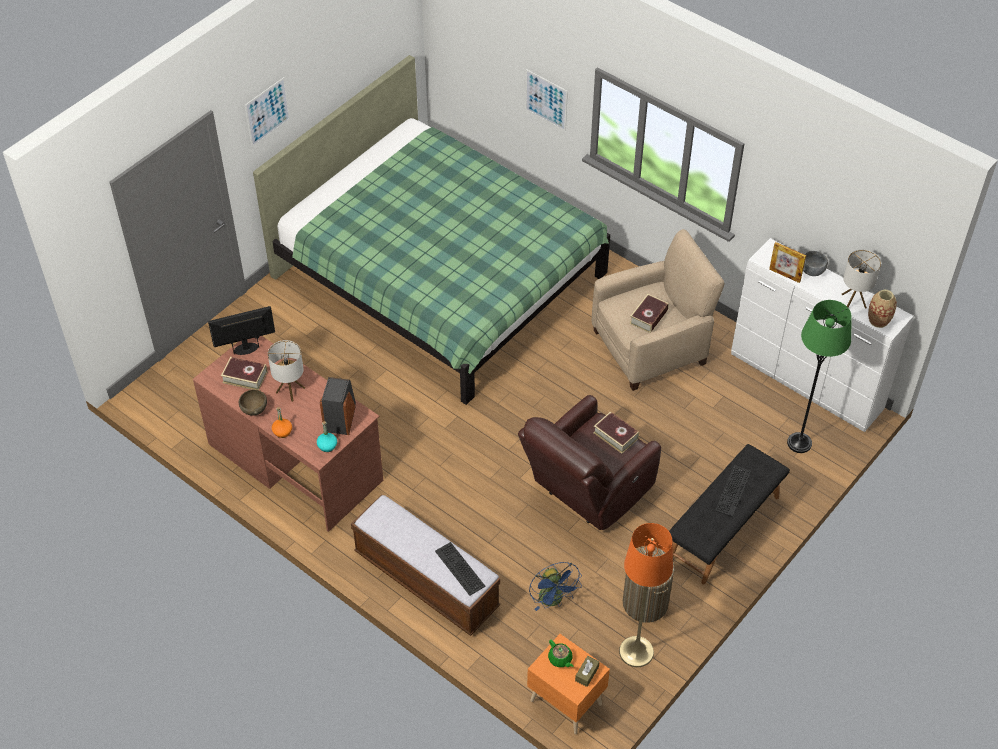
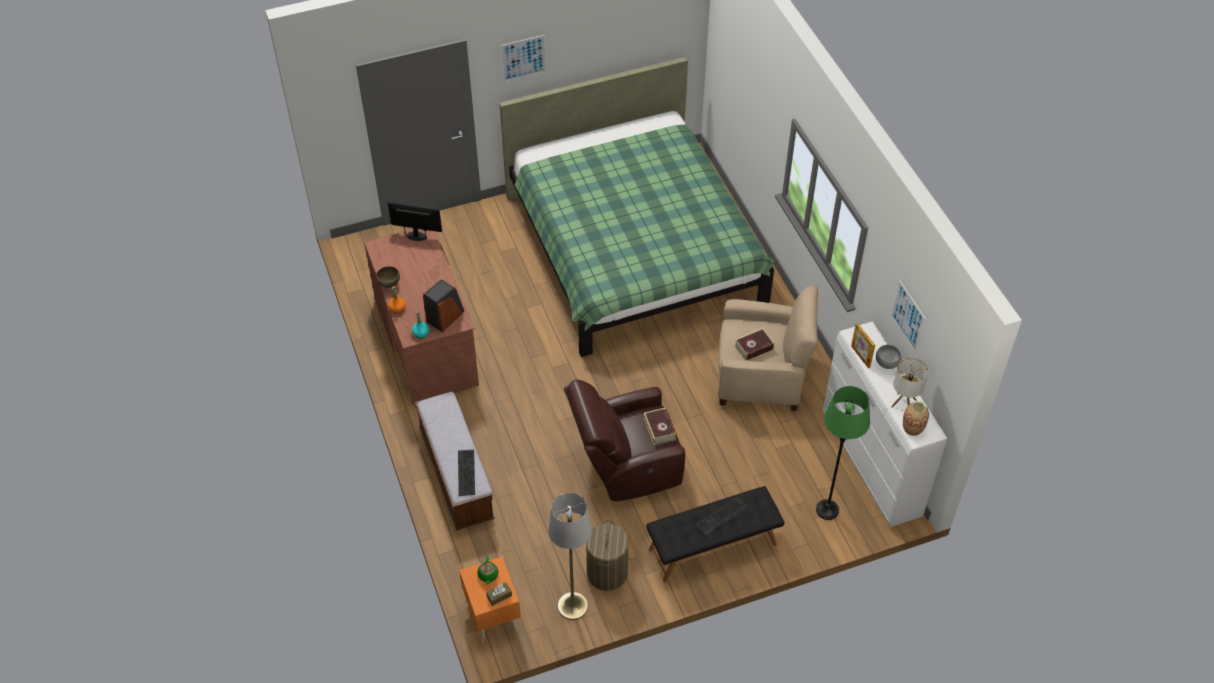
camera: 30 degrees right, 0 degrees up
(245, 377) = (401, 256): book -> none
(290, 390) = (425, 280): table lamp -> none
(546, 100) = (764, 133): picture -> picture (908, 316)
(554, 600) = (539, 536): blue fan -> none
(636, 651) = (572, 606): orange floor lamp -> grey floor lamp

